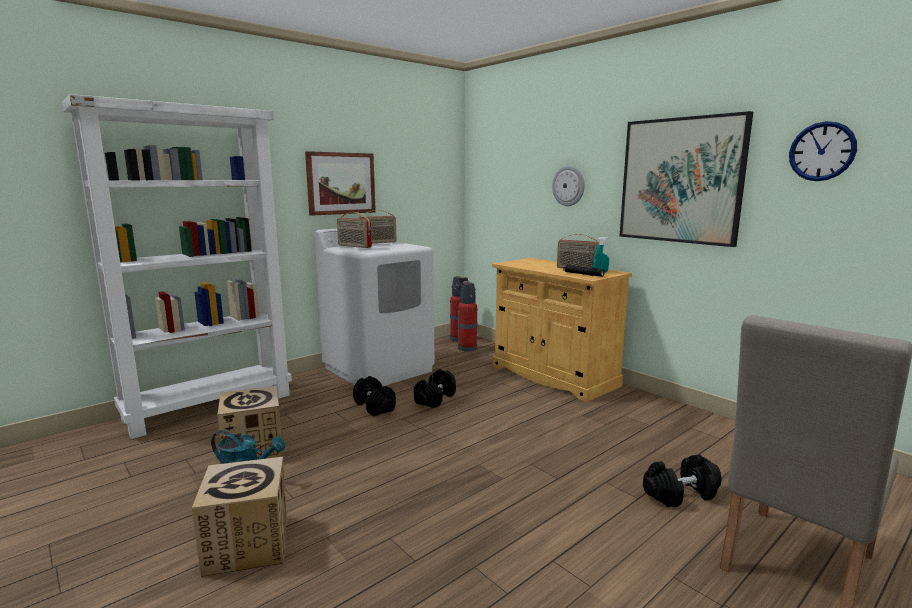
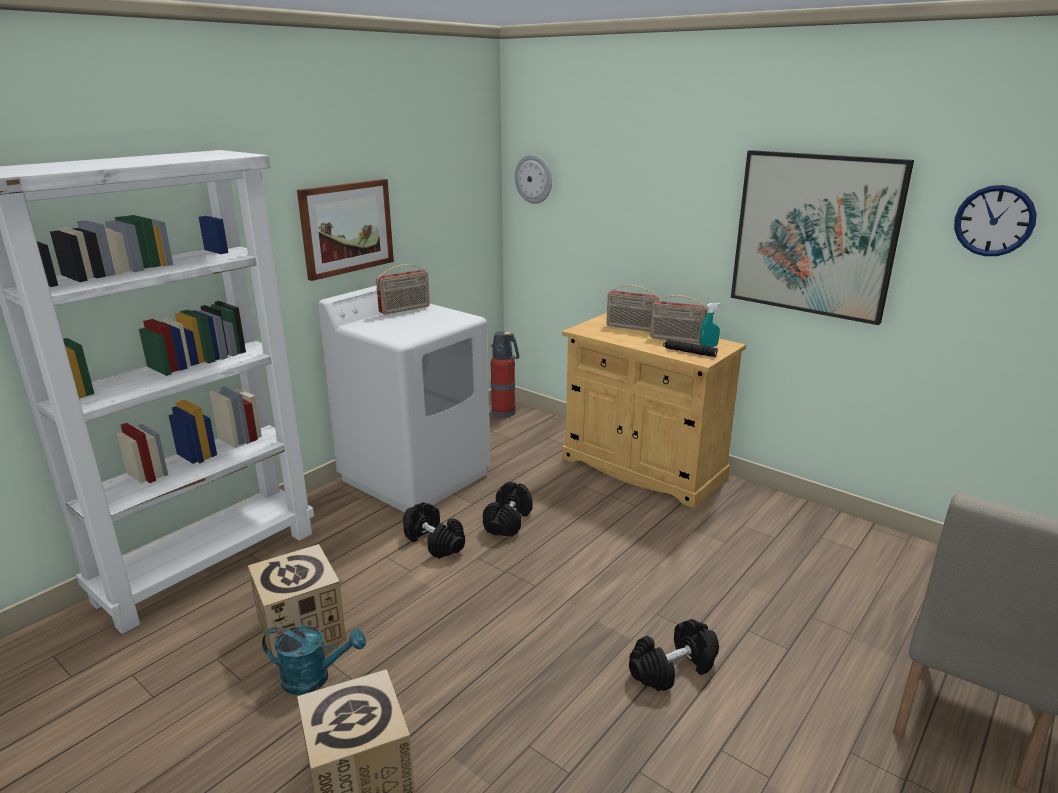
camera: 10 degrees left, 10 degrees up
(354, 246) = (379, 323): radio -> radio (631, 327)
(467, 348) = (519, 428): fire extinguisher -> none
(568, 186) = (660, 223): wall clock -> wall clock (534, 179)
(680, 494) = (831, 638): black dumbbell -> black dumbbell (672, 669)

